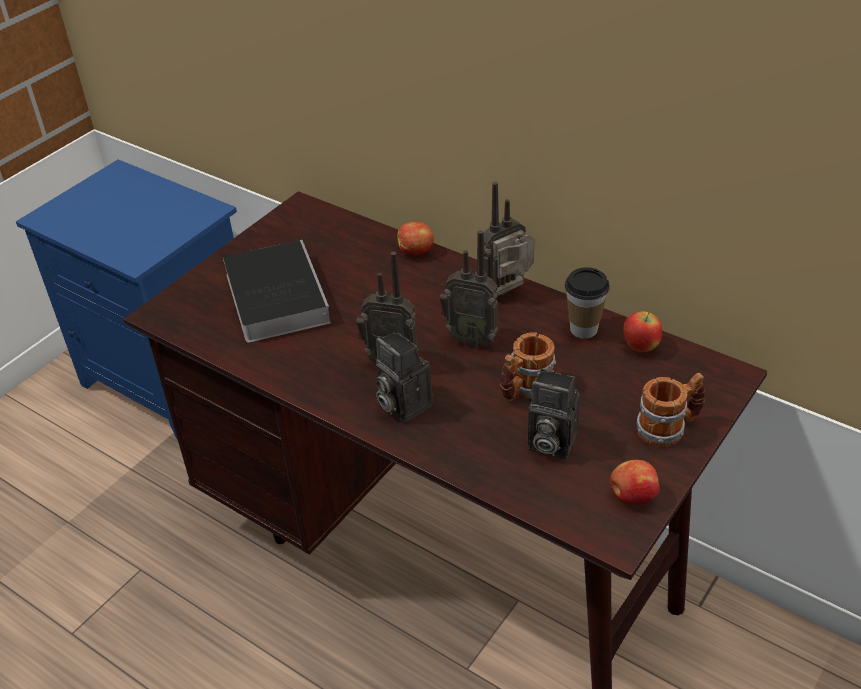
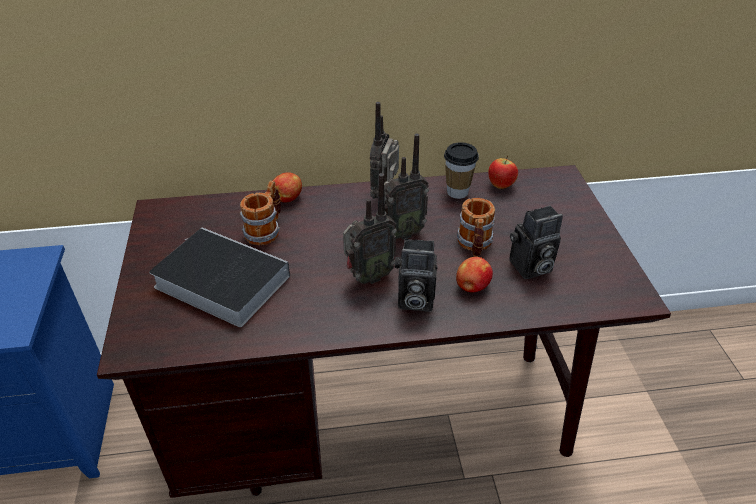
camera: 45 degrees left, 0 degrees up
(632, 496) = (611, 269): apple -> apple (472, 287)
(669, 428) = (575, 221): mug -> mug (266, 230)

